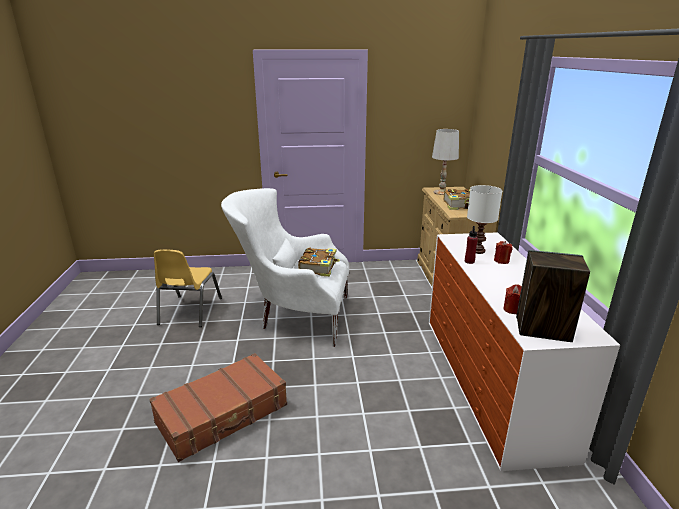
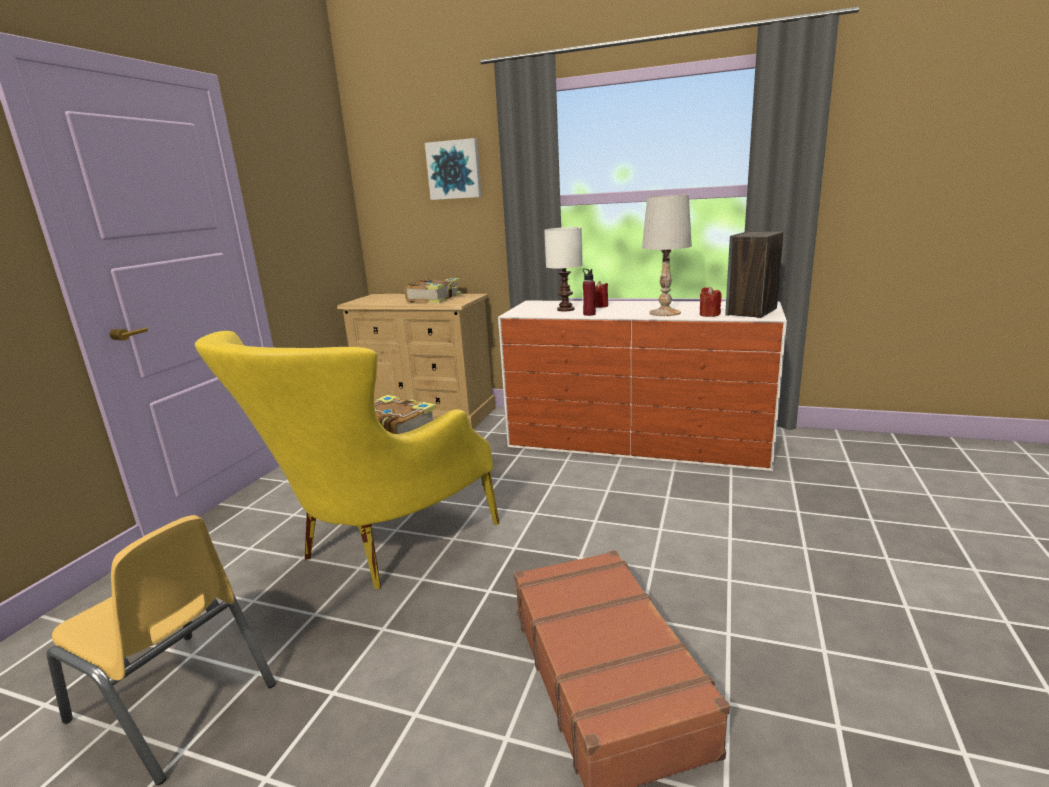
camera: 65 degrees left, 5 degrees down
(293, 316) = (375, 548): white armchair -> yellow armchair
(441, 192) = (374, 301): white table lamp -> white table lamp (664, 313)
(507, 115) = (454, 170): none -> picture

